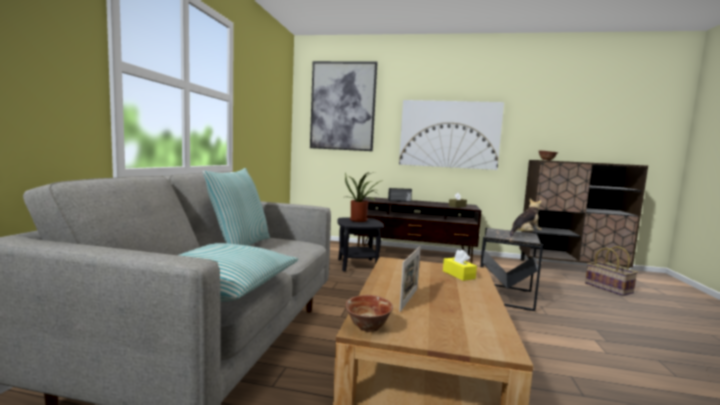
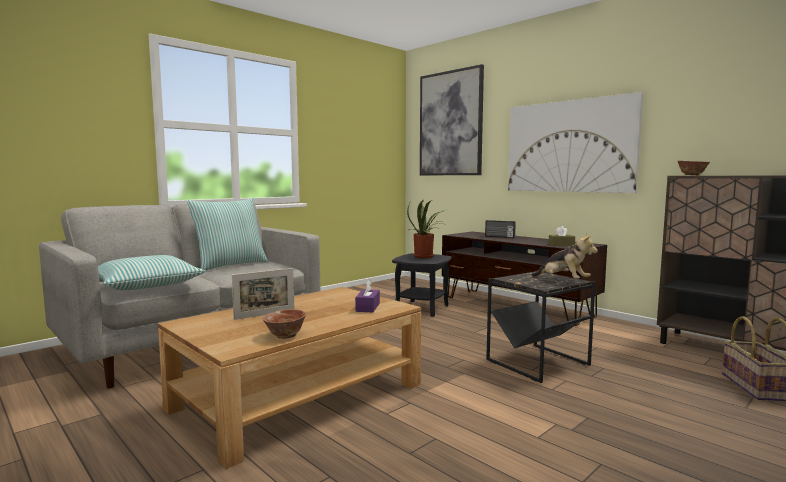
camera: 35 degrees right, 0 degrees up
(368, 327) = (187, 322): bowl -> bowl (285, 336)
(458, 275) = (367, 307): yellow tissue box -> purple tissue box
(524, 234) = (563, 281): plush toy -> plush toy turned 45 degrees clockwise

